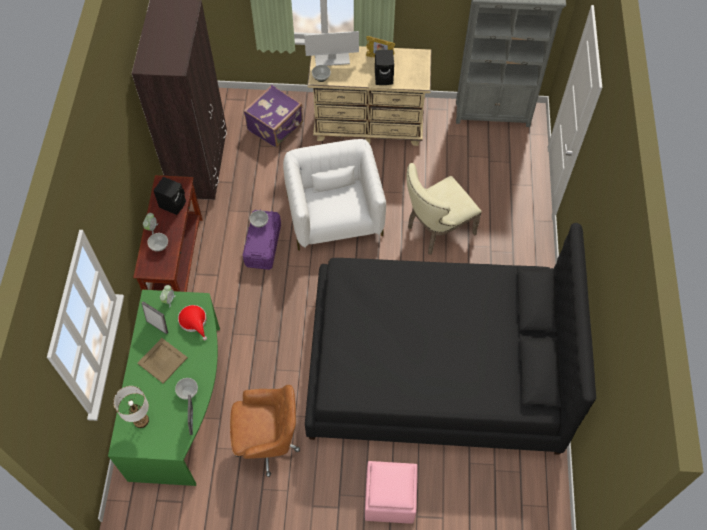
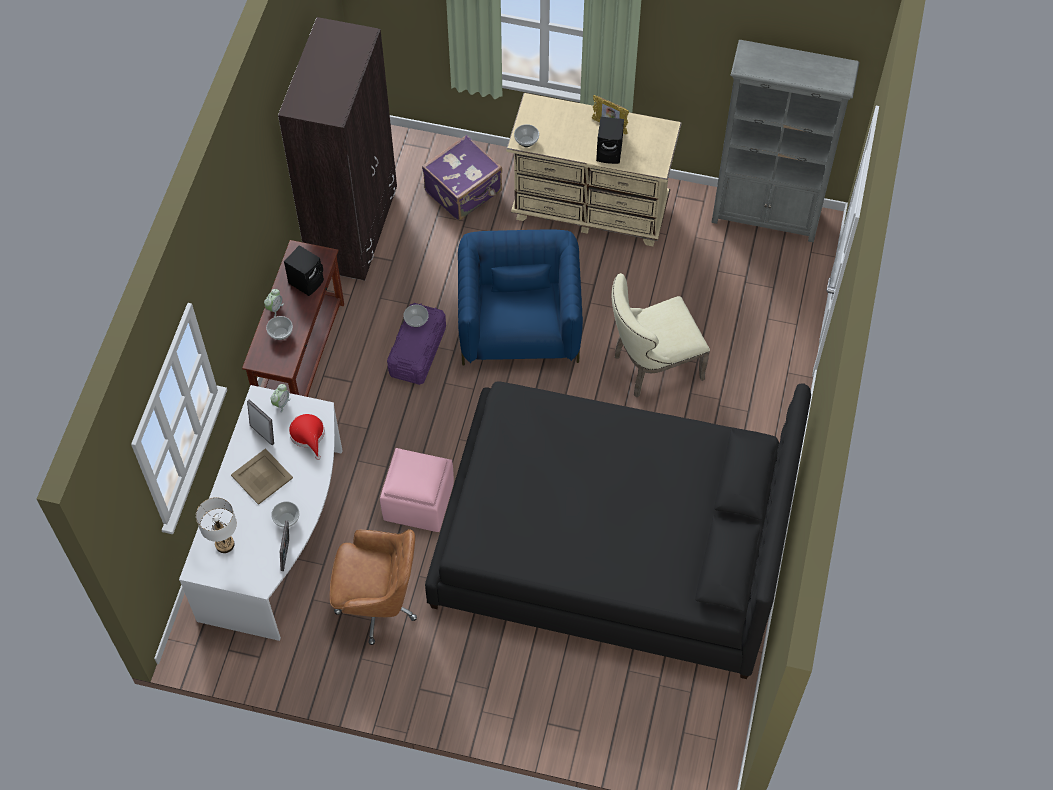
camera: 10 degrees right, 0 degrees up
(181, 401) = (278, 535): green desk -> white desk
(331, 59) = (545, 117): monitor -> none
(335, 216) = (520, 326): white armchair -> blue armchair
(390, 499) = (518, 697): pink ottoman -> pink ottoman (419, 502)

